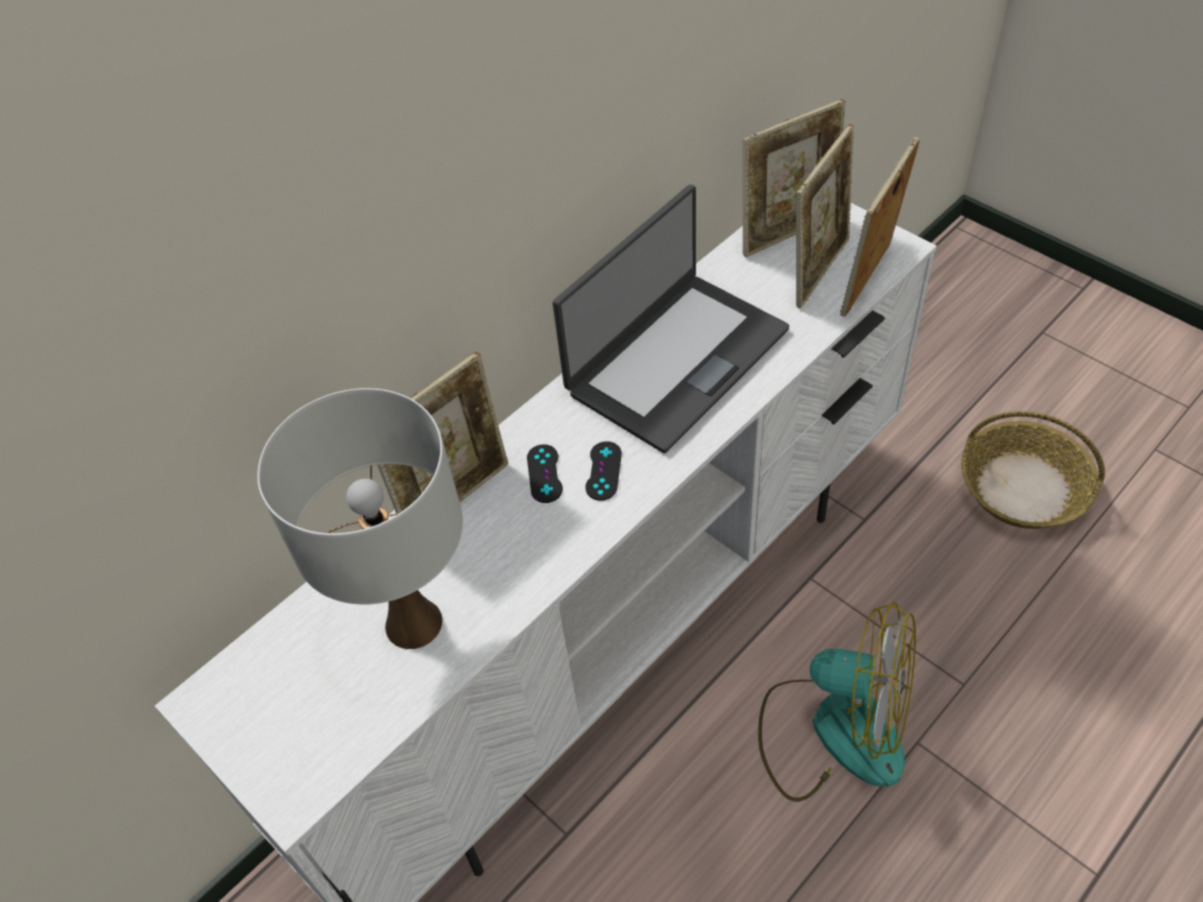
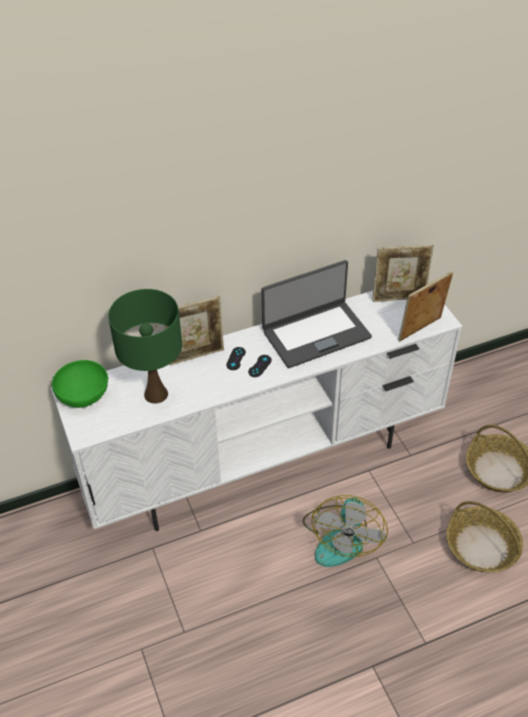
camera: 20 degrees right, 5 degrees down
(246, 693) = (84, 395): none -> green bowl
(413, 623) = (155, 394): white table lamp -> green table lamp
(819, 270) = (401, 318): picture frame -> none
(834, 730) = (341, 537): fan -> fan turned 60 degrees clockwise
(1080, 640) = (482, 546): none -> basket

